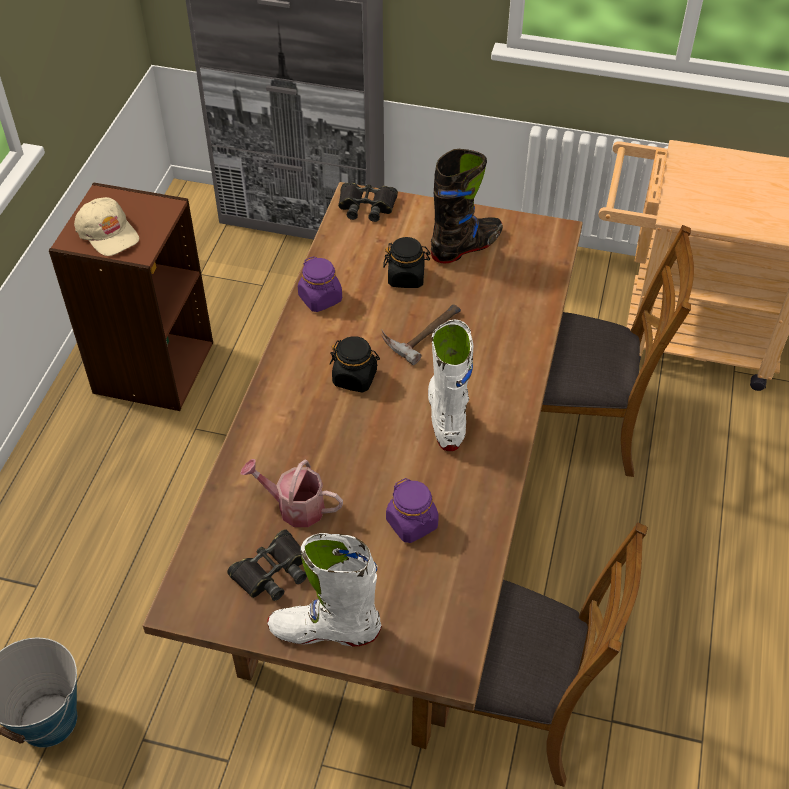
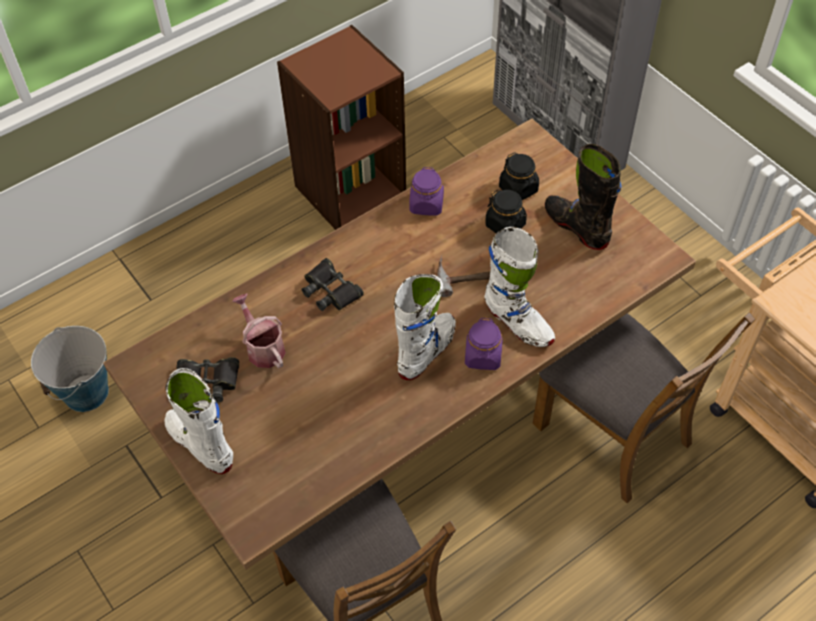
camera: 40 degrees right, 5 degrees up
(108, 233) = (325, 70): beige cap -> none
(355, 378) = (392, 280): black jar -> black jar (518, 189)
(366, 206) = (532, 150): black binoculars -> black binoculars (331, 290)
(412, 523) = (326, 412): purple jar -> purple jar (483, 356)
(466, 247) = (576, 227): black boot -> black boot turned 135 degrees counterclockwise
(497, 348) = (517, 323): none -> white boot

